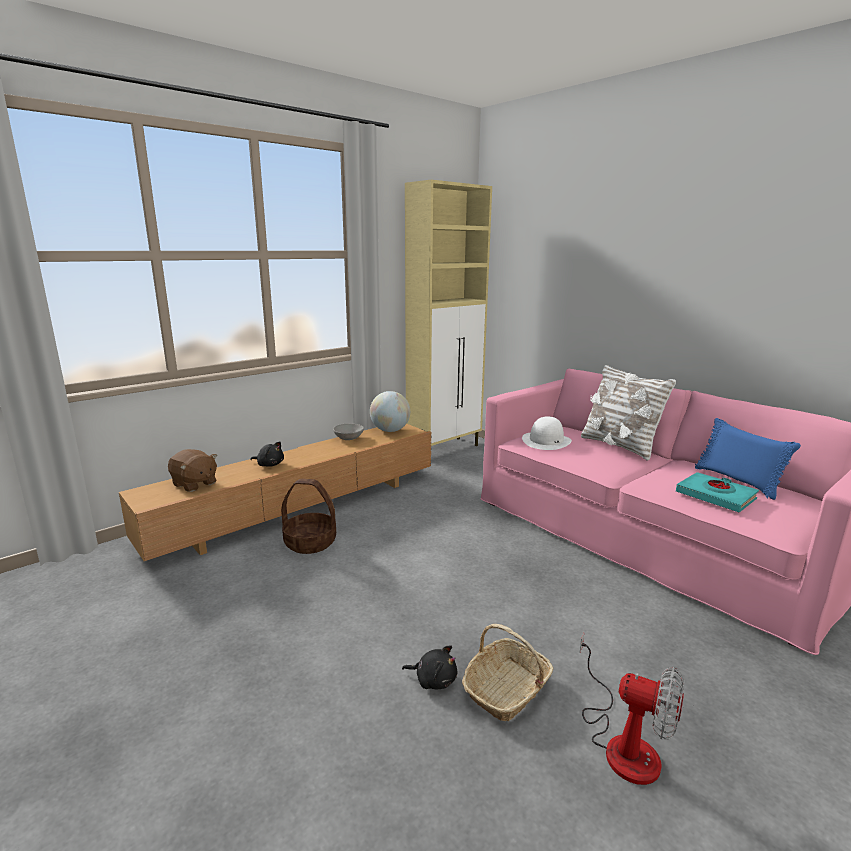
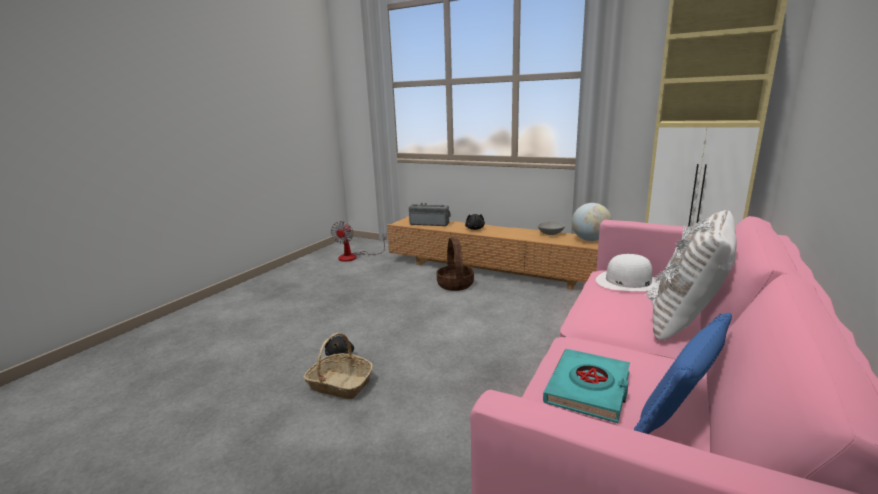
camera: 70 degrees right, 0 degrees up
(194, 484) = (430, 223): brown plush toy -> radio
(622, 742) = (300, 443): fan -> fan (354, 257)

